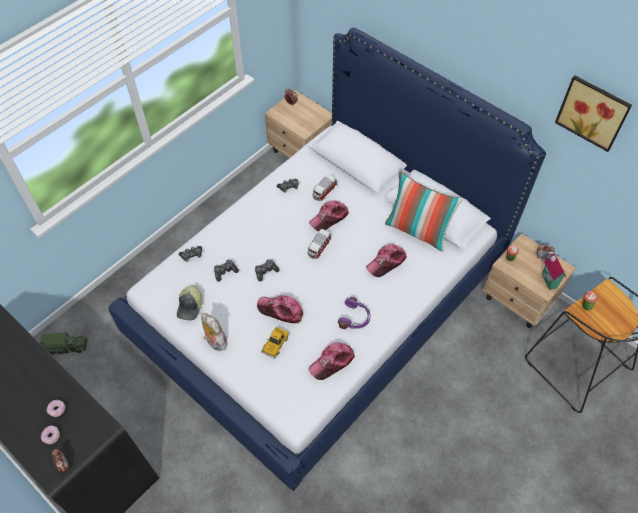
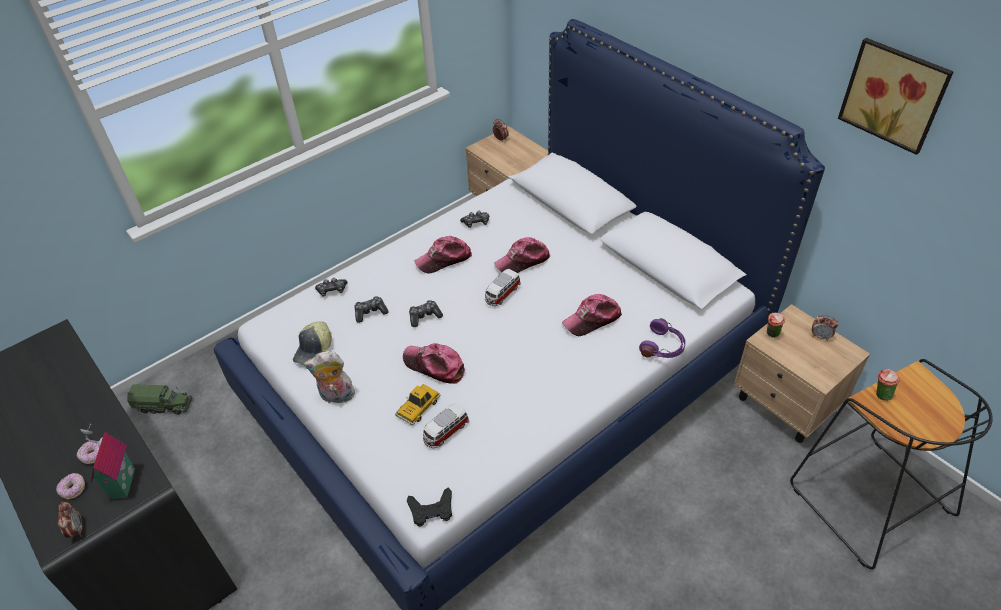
camera: 10 degrees right, 10 degrees down
(215, 342) = (336, 397): plush toy -> plush toy turned 60 degrees counterclockwise
(299, 418) = (431, 510): none -> black game controller
(324, 191) = (521, 231): toy car -> toy car (445, 432)
(332, 362) = (493, 439): cap -> cap (444, 259)
(355, 318) = (536, 385): purple headphones -> purple headphones (663, 347)
(418, 231) = (642, 284): pillow -> none
(547, 281) = (826, 367): toy house -> toy house (121, 483)

